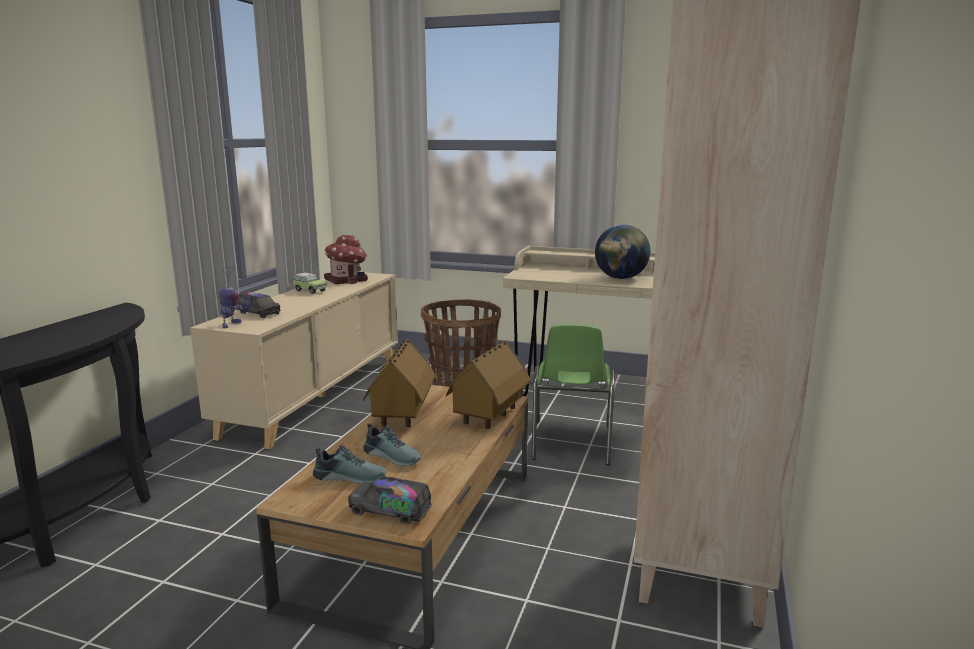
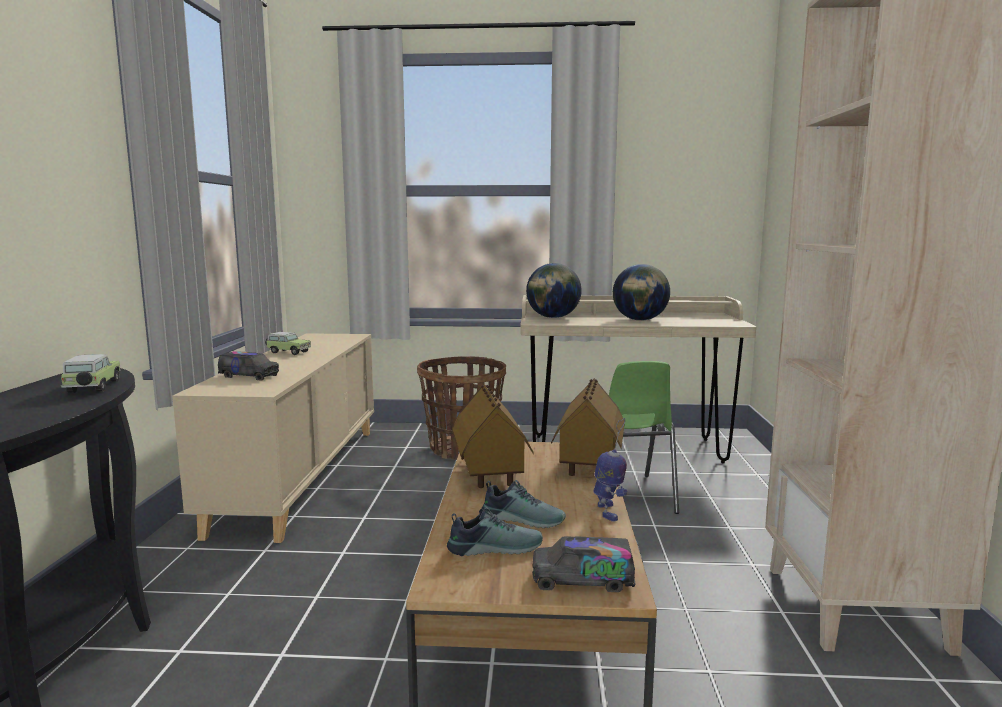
camera: 15 degrees left, 5 degrees down
(106, 325) = (93, 388): none -> toy car
(231, 325) = (226, 389): toy robot -> toy robot (609, 512)
(347, 280) = (321, 341): toy house -> none
(543, 270) = (553, 317): none -> globe

